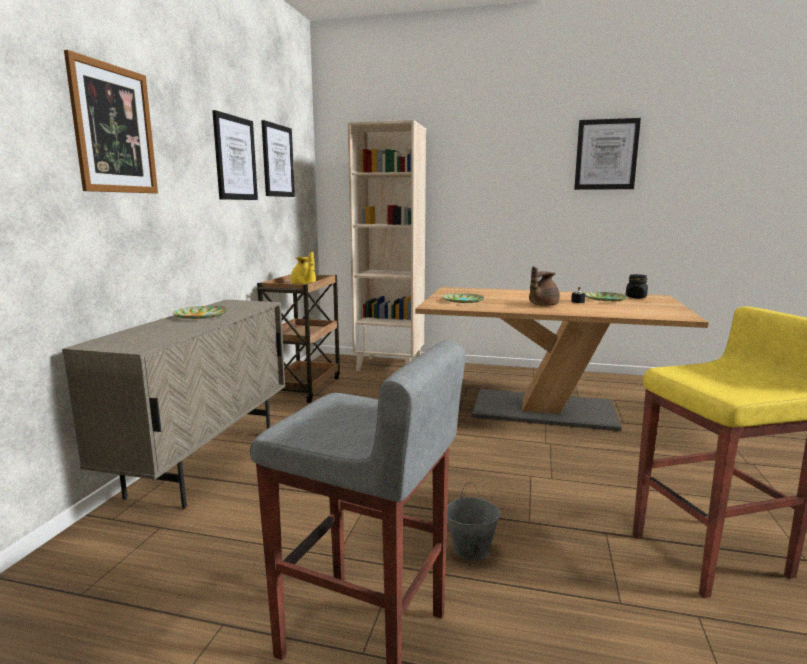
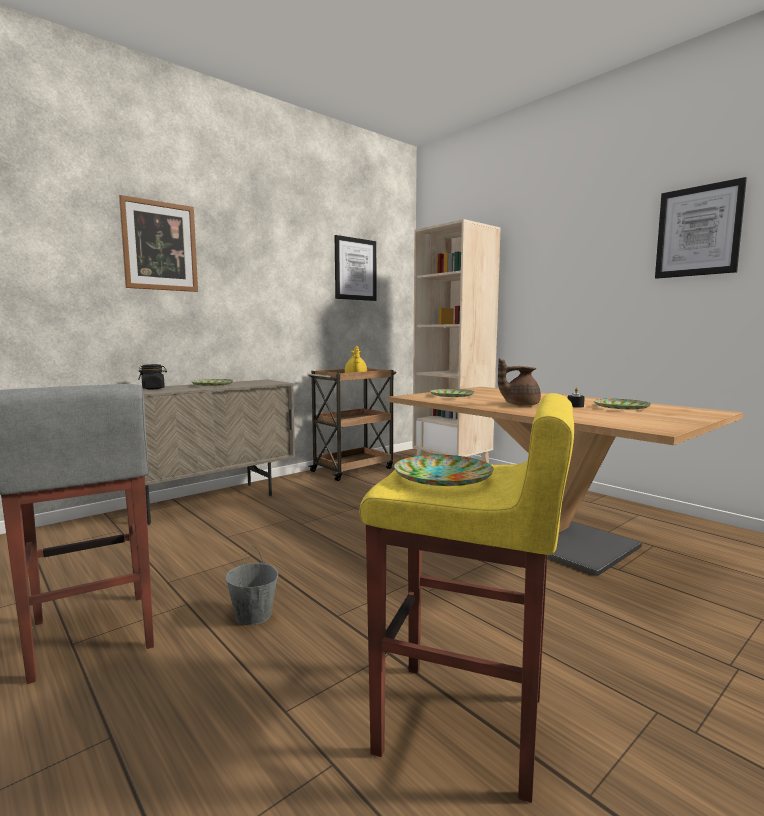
camera: 35 degrees right, 5 degrees down
(235, 158) = (296, 267): picture -> none
(636, 297) = (676, 409): black jar -> black jar (153, 388)
(725, 380) = (442, 477): none -> plate

